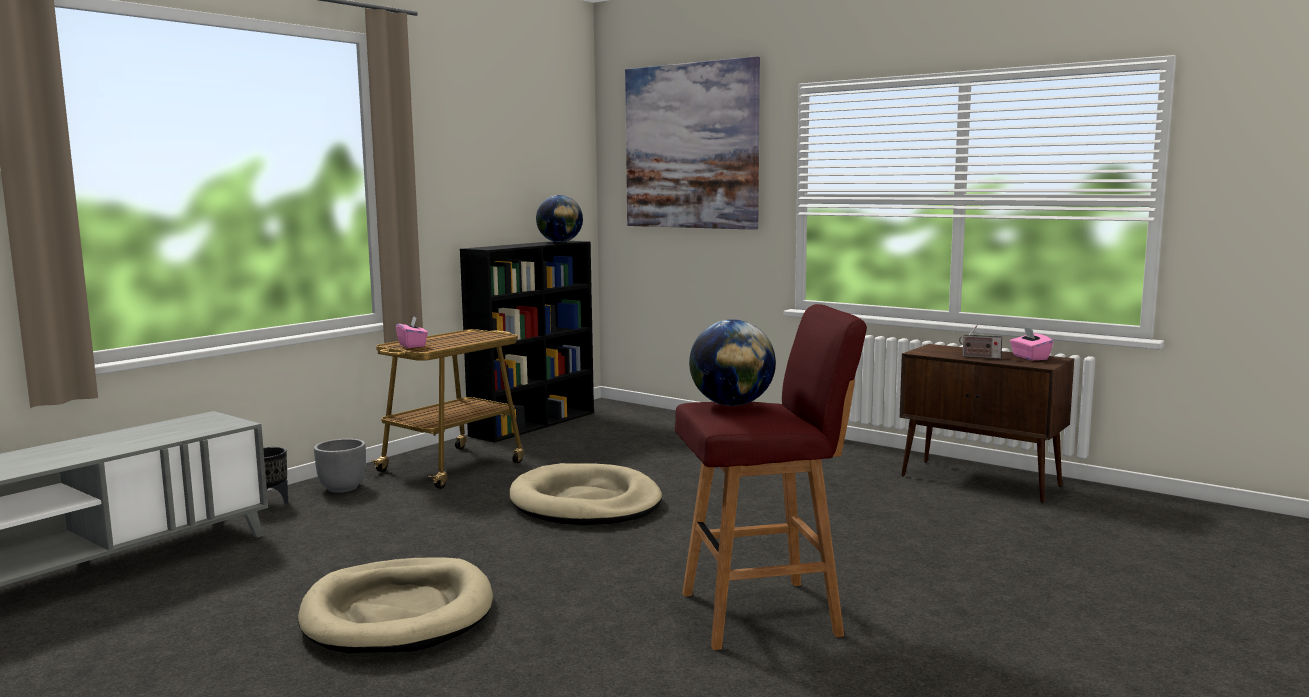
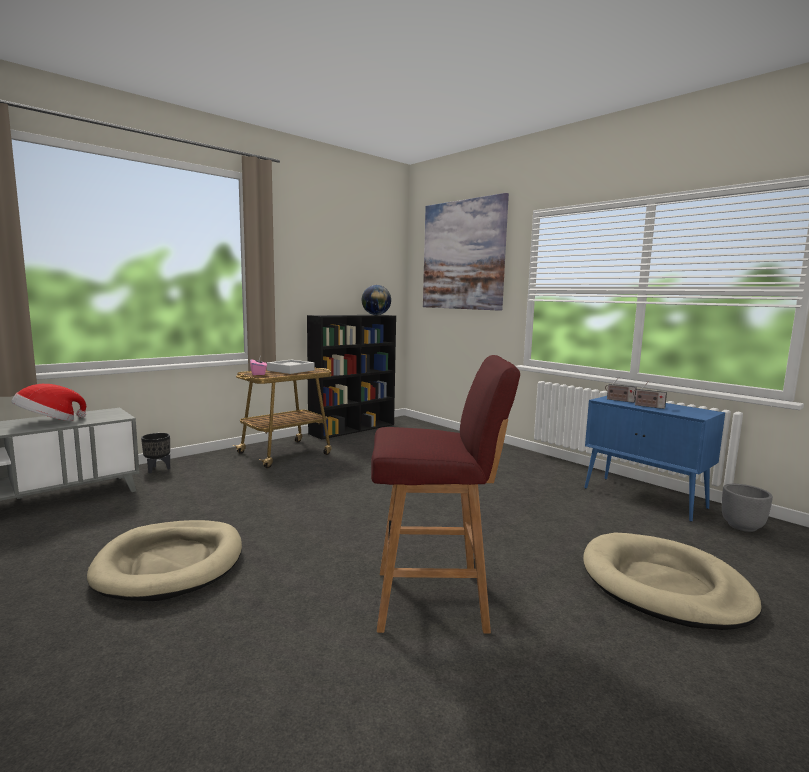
camera: 10 degrees right, 0 degrees up
(135, 439) = (49, 422): none -> hat
(343, 488) = (209, 462): grey planter -> grey planter (742, 526)
(455, 337) = (291, 370): none -> grey tray
(585, 503) = (352, 488): beige dog bed -> beige dog bed (664, 585)
(731, 404) = (413, 431): globe -> none
(940, 351) = (619, 400): none -> radio
(981, 481) = (645, 498): brown cabinet -> blue cabinet
(1029, 357) = (688, 409): pink tissue box -> none

